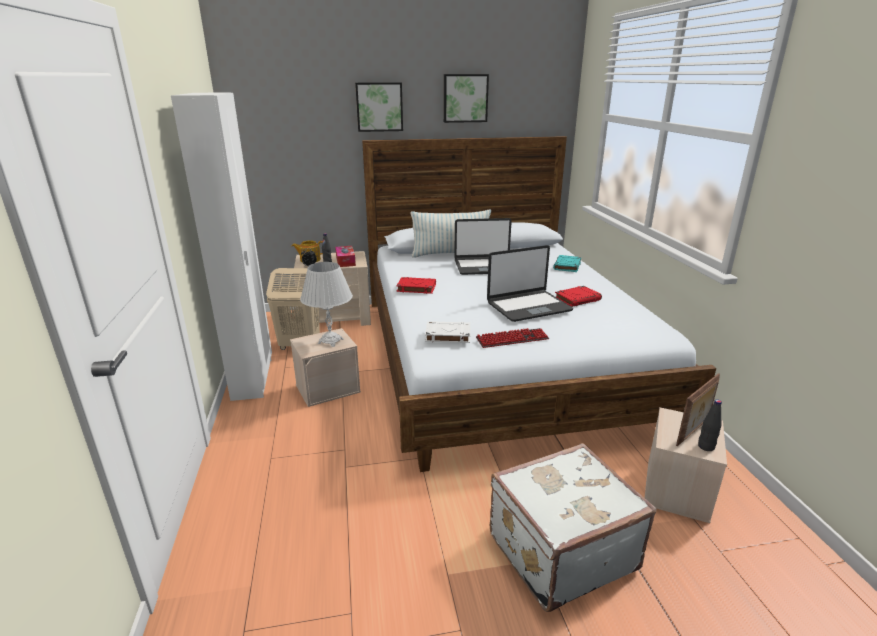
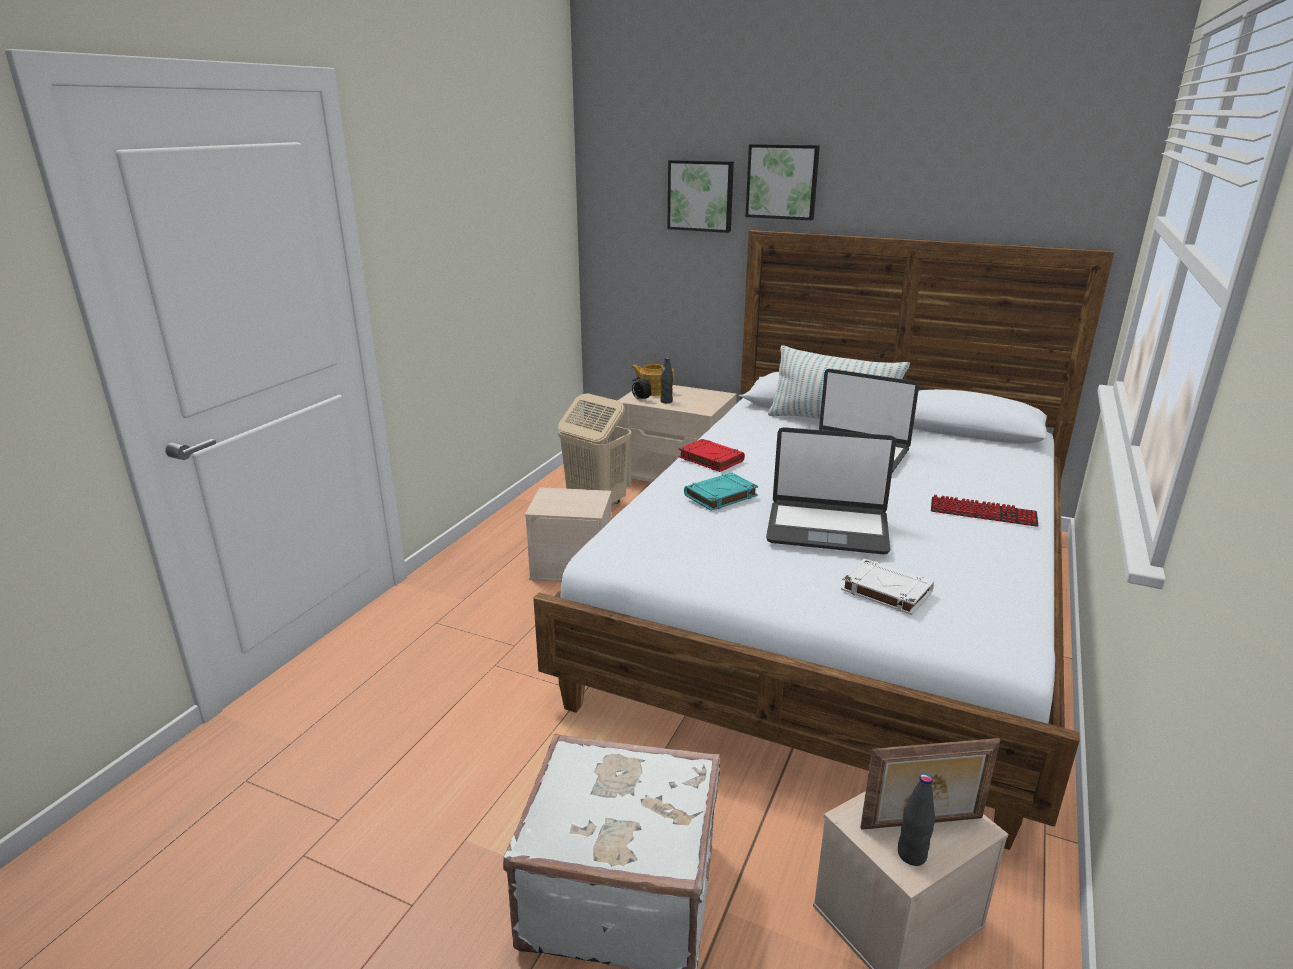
camera: 35 degrees right, 0 degrees up
(253, 379) = (509, 527): white wardrobe -> none
(330, 341) = (578, 503): white table lamp -> none
(345, 261) = (693, 402): tissue box -> none
(447, 335) = (653, 532): white book -> white book (885, 591)
(465, 98) = (923, 173): picture -> picture (701, 195)
(512, 339) = (734, 566): keyboard -> keyboard (982, 513)
(567, 266) = (999, 485): turquoise book -> turquoise book (720, 496)
(577, 299) = (932, 541): red book -> none

